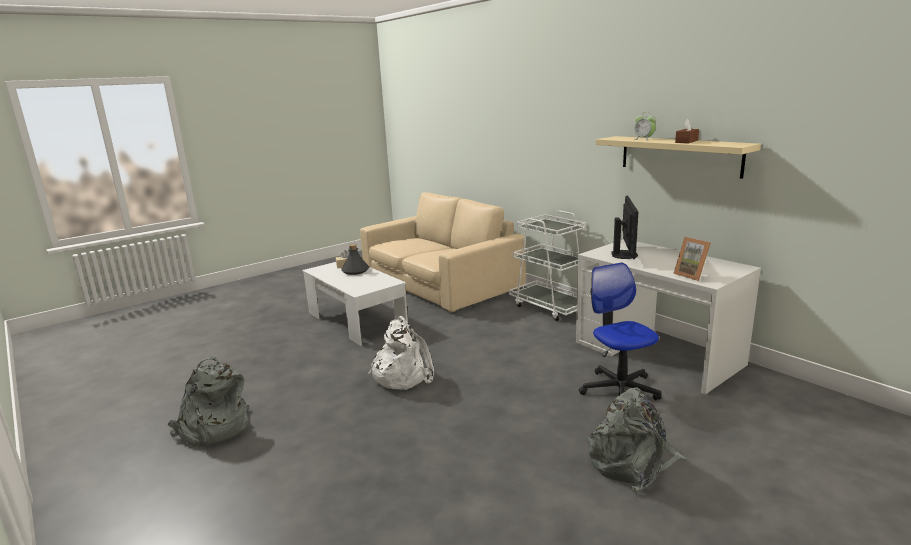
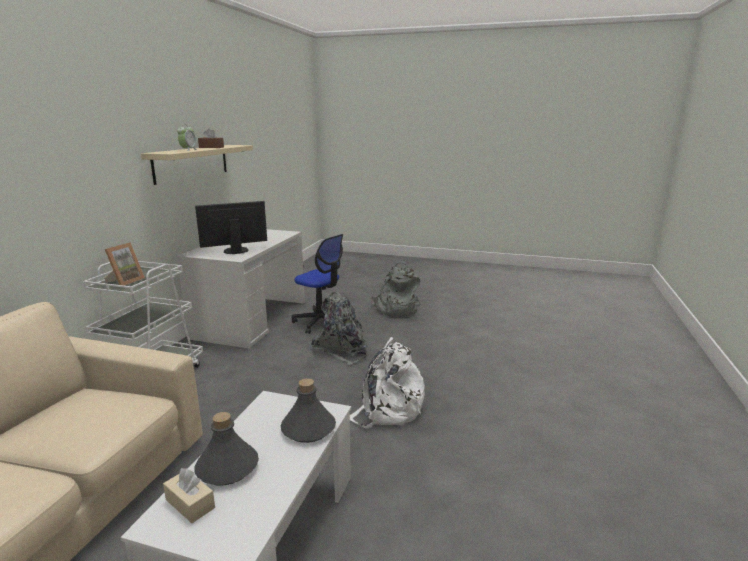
camera: 125 degrees left, 0 degrees up
(213, 428) = (606, 478): grey backpack -> grey backpack (342, 349)
(353, 286) = (309, 429): none -> grey bottle
(619, 390) = (321, 322): office chair -> office chair turned 90 degrees counterclockwise
(692, 275) = (277, 236): picture frame -> picture frame (125, 281)

